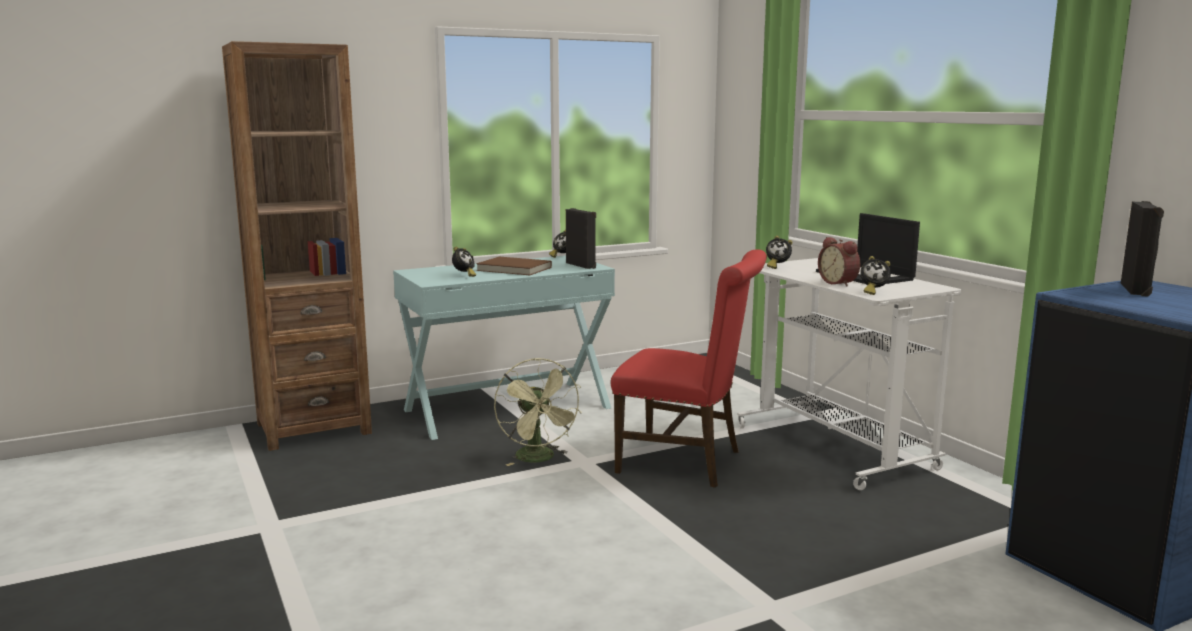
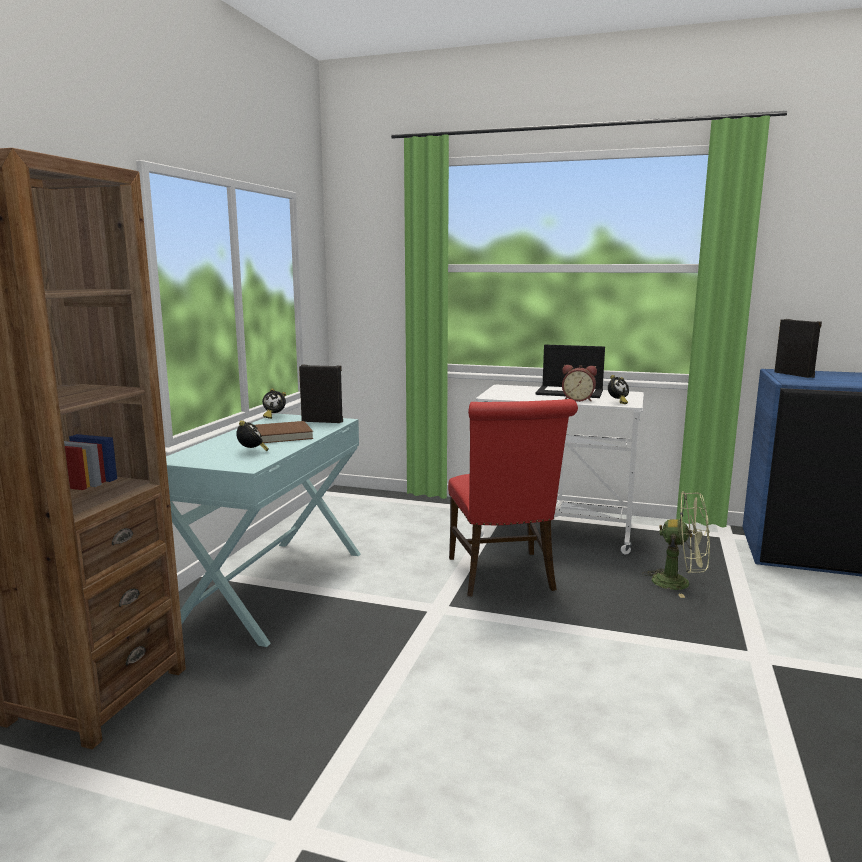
camera: 45 degrees left, 0 degrees up
(539, 459) = (401, 621): green fan -> green fan (679, 583)
(687, 462) = (503, 576): red chair -> red chair turned 105 degrees clockwise
(777, 266) = (500, 395): alarm clock -> none

